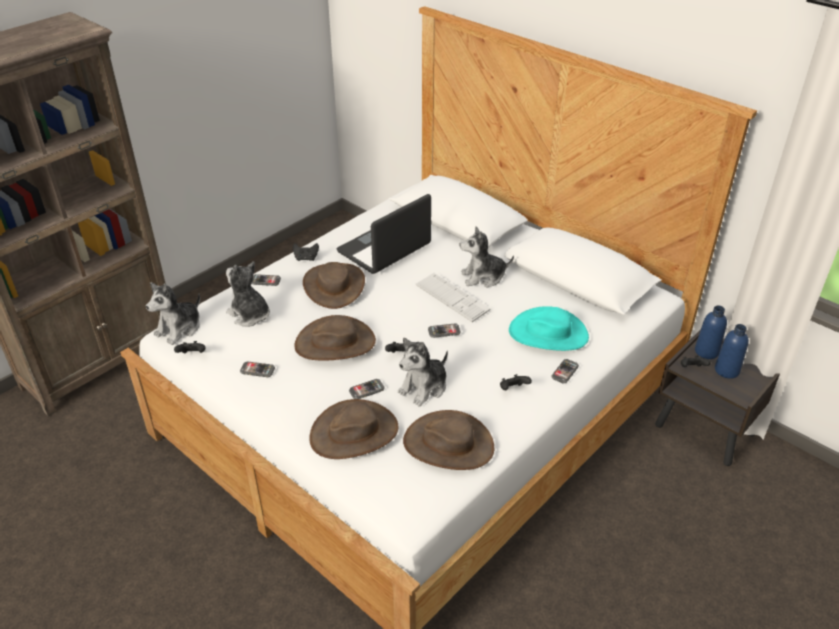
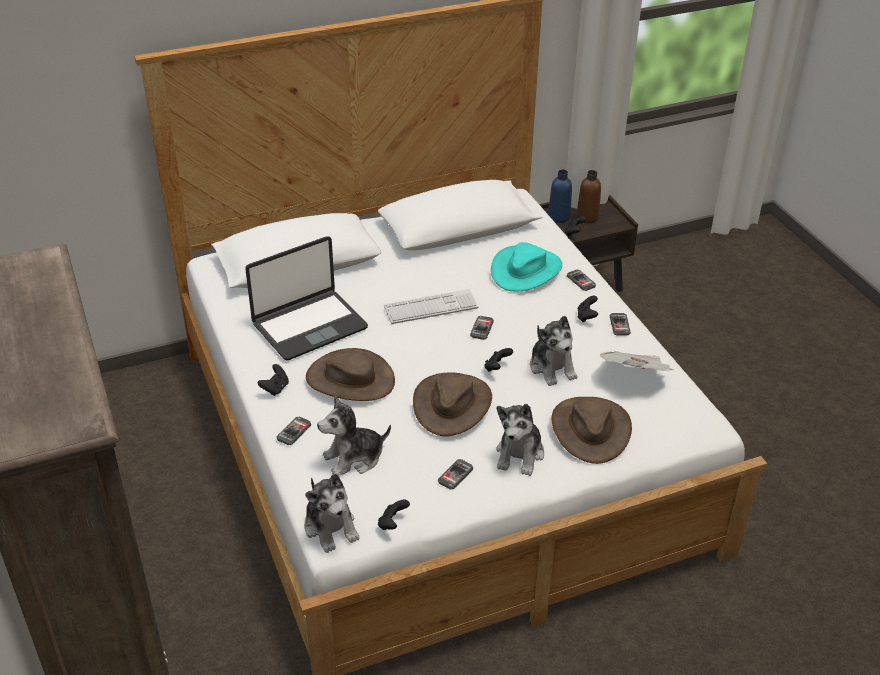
camera: 65 degrees left, 0 degrees up
(366, 390) = (534, 405): phone -> phone (619, 325)
(384, 249) = (309, 325): laptop -> laptop turned 105 degrees counterclockwise
(448, 444) = (635, 375): brown hat -> newspaper
(483, 277) = (411, 278): plush toy -> plush toy (520, 454)
(727, 370) = (587, 217): blue bottle -> brown bottle

